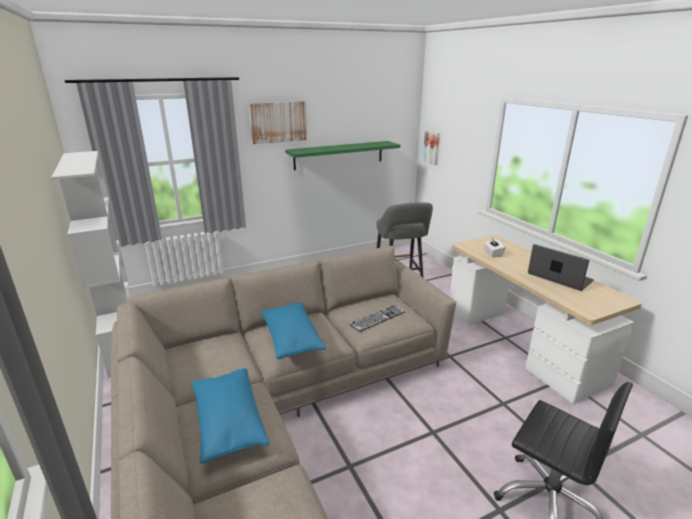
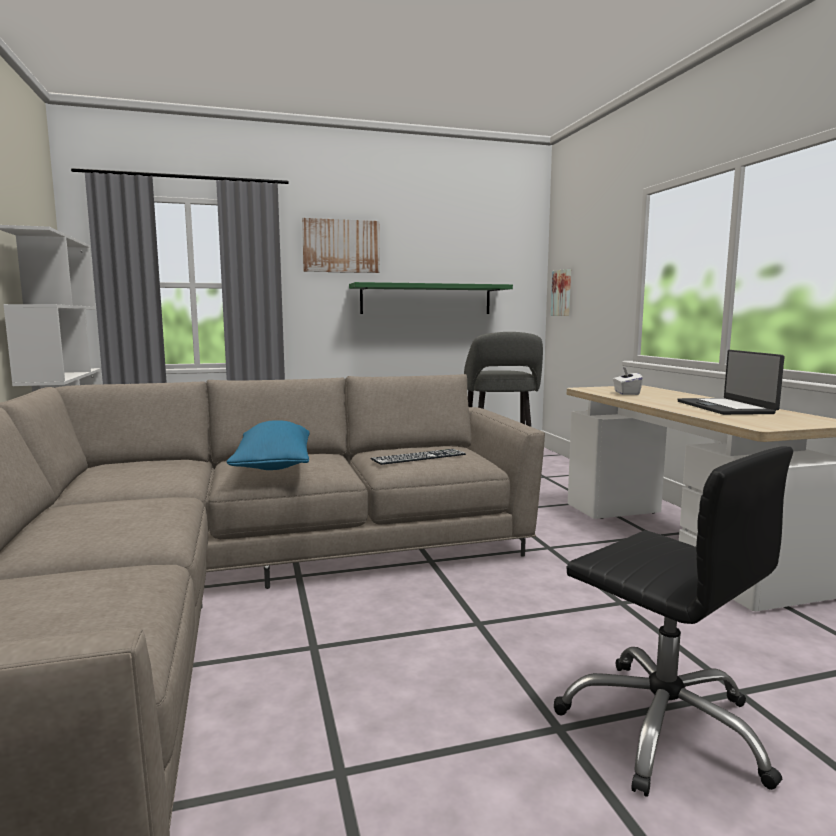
camera: 10 degrees right, 15 degrees down
(228, 423) = (109, 518): blue pillow -> none
(559, 278) = (726, 407): laptop -> laptop turned 150 degrees counterclockwise

